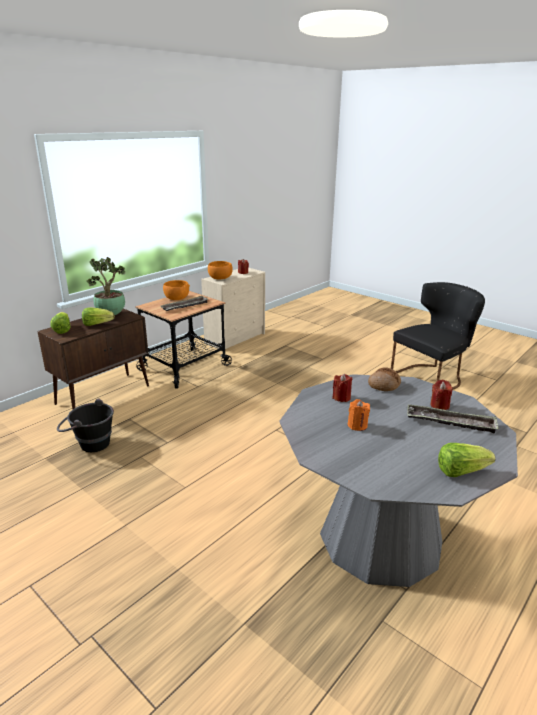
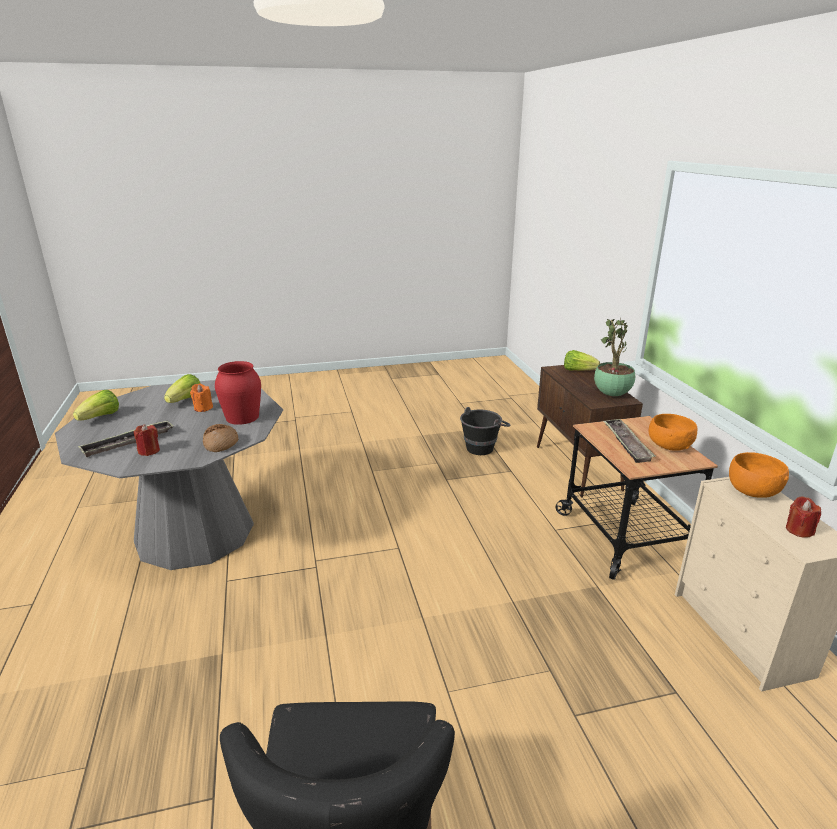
camera: 125 degrees right, 0 degrees up
(97, 324) = (583, 384): lettuce -> lettuce (185, 400)
(341, 397) = (242, 417): red candle -> red vase

